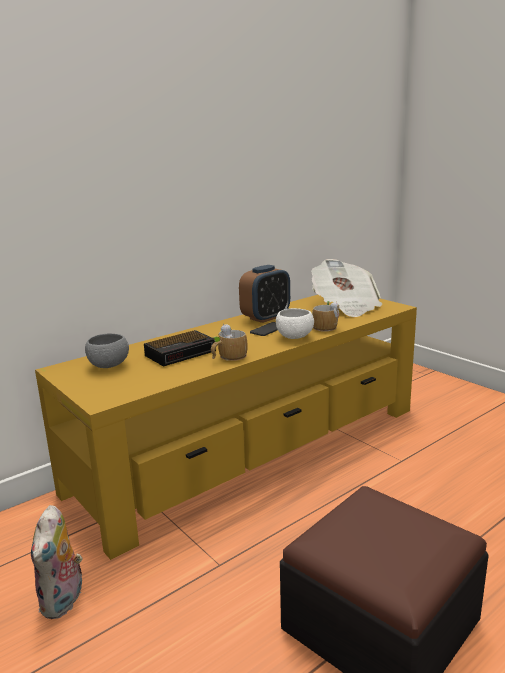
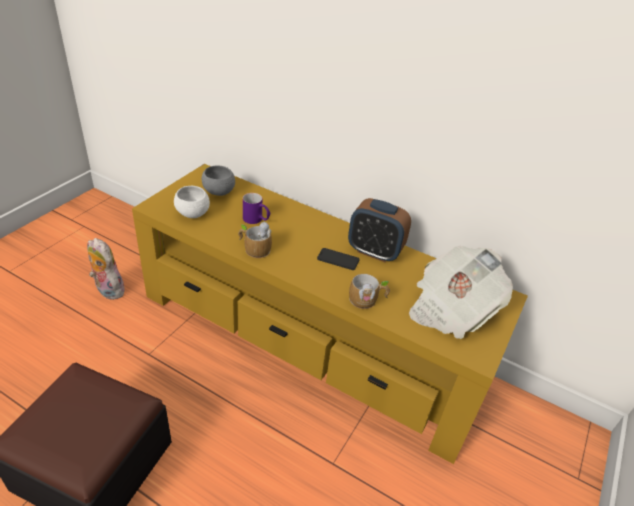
camera: 65 degrees right, 20 degrees up
(64, 601) = (107, 290): plush toy -> plush toy turned 60 degrees clockwise
(182, 353) = (256, 220): alarm clock -> purple mug
(294, 337) = (323, 281): white bowl -> white bowl (192, 213)

